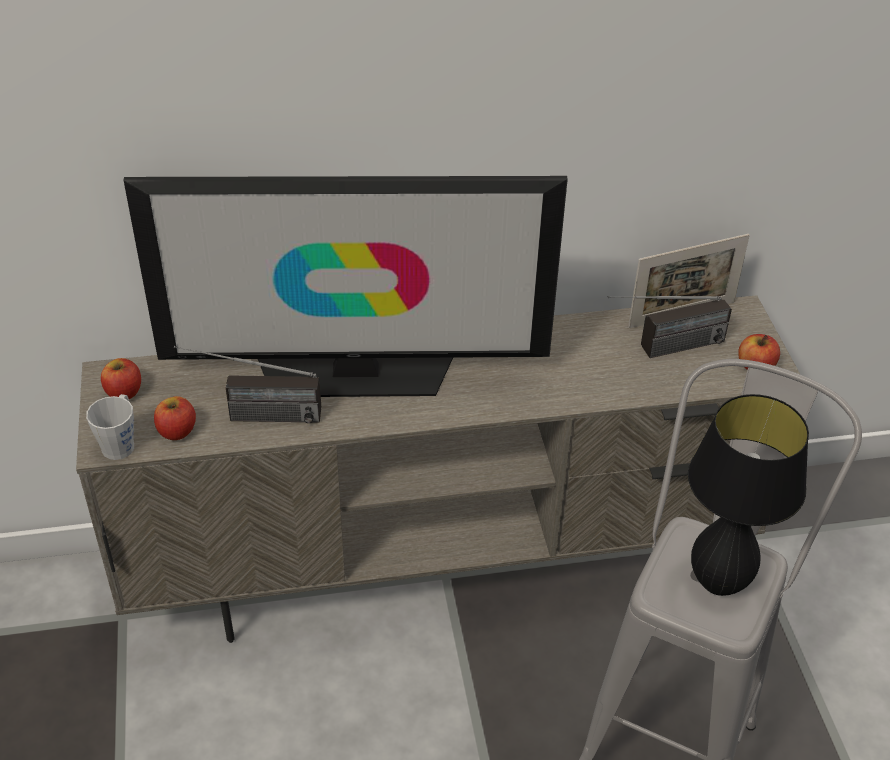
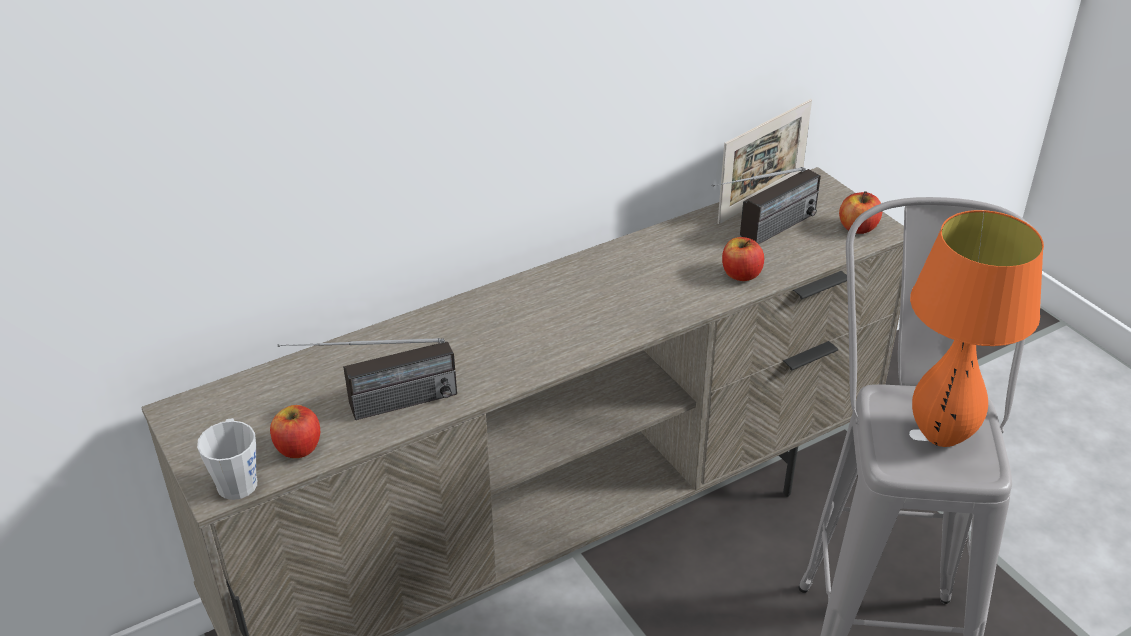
camera: 20 degrees left, 5 degrees down
(124, 392) = (211, 424): apple -> apple (741, 274)
(355, 372) = (467, 335): television -> none
(718, 583) = (941, 435): black table lamp -> orange table lamp

